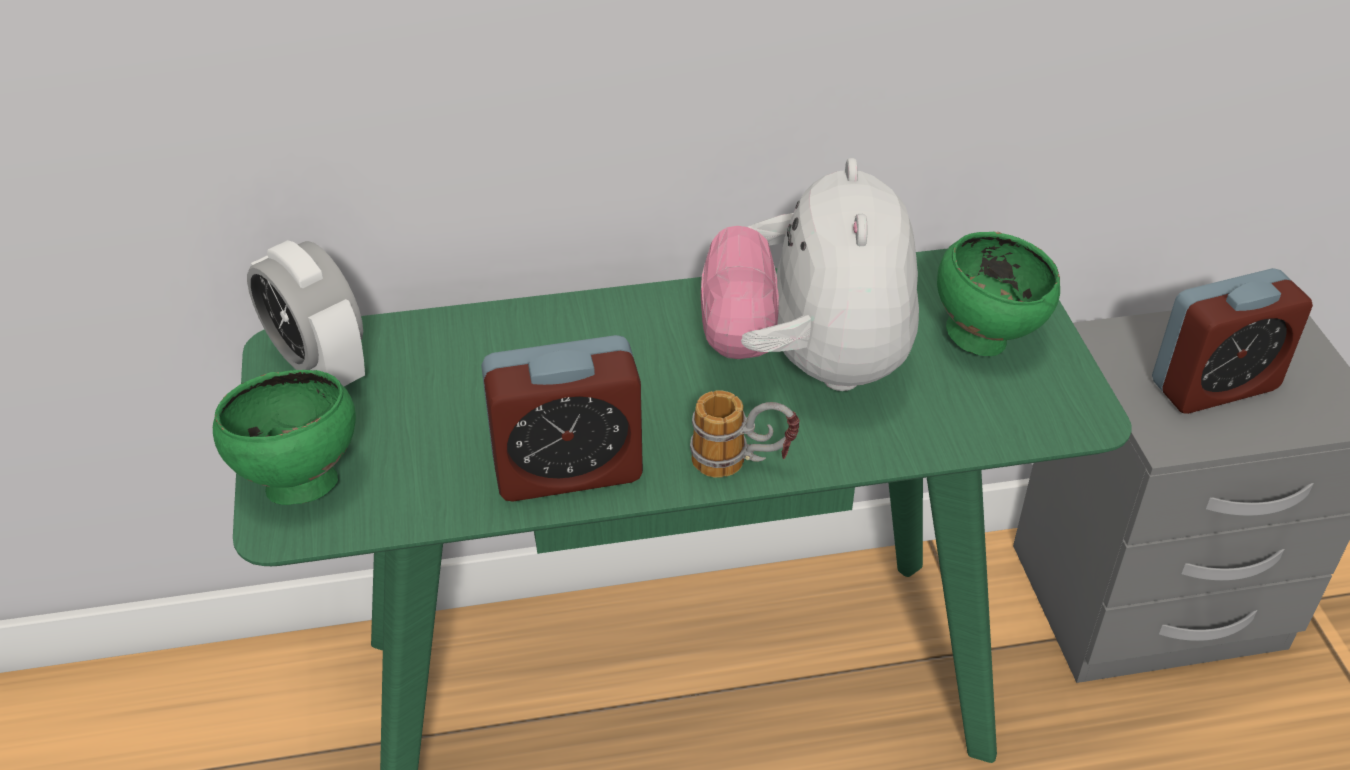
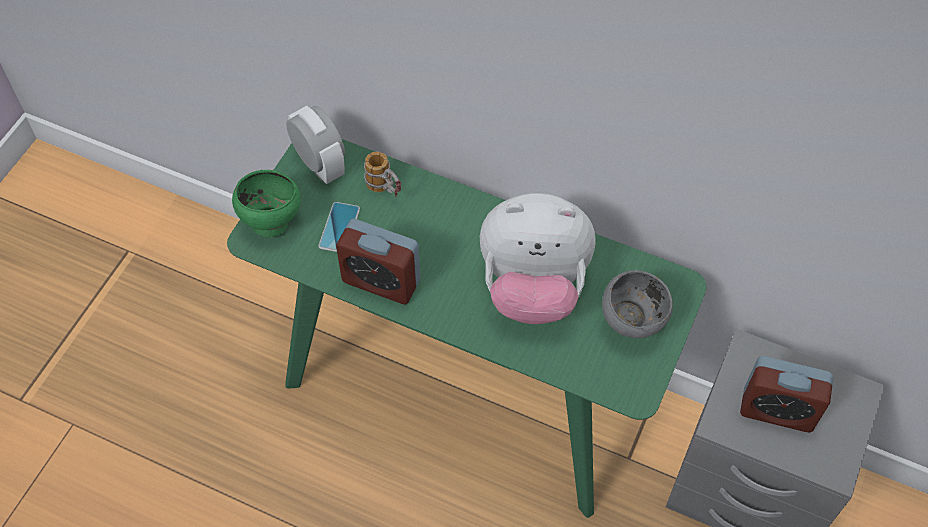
camera: 35 degrees right, 15 degrees up
(319, 367) = (319, 165): alarm clock -> alarm clock turned 150 degrees clockwise
(429, 433) = (339, 228): none -> phone
(742, 464) = (456, 323): mug -> mug (386, 190)
(808, 363) = (533, 287): plush toy -> plush toy turned 120 degrees counterclockwise
(985, 338) = (631, 323): green bowl -> grey bowl

